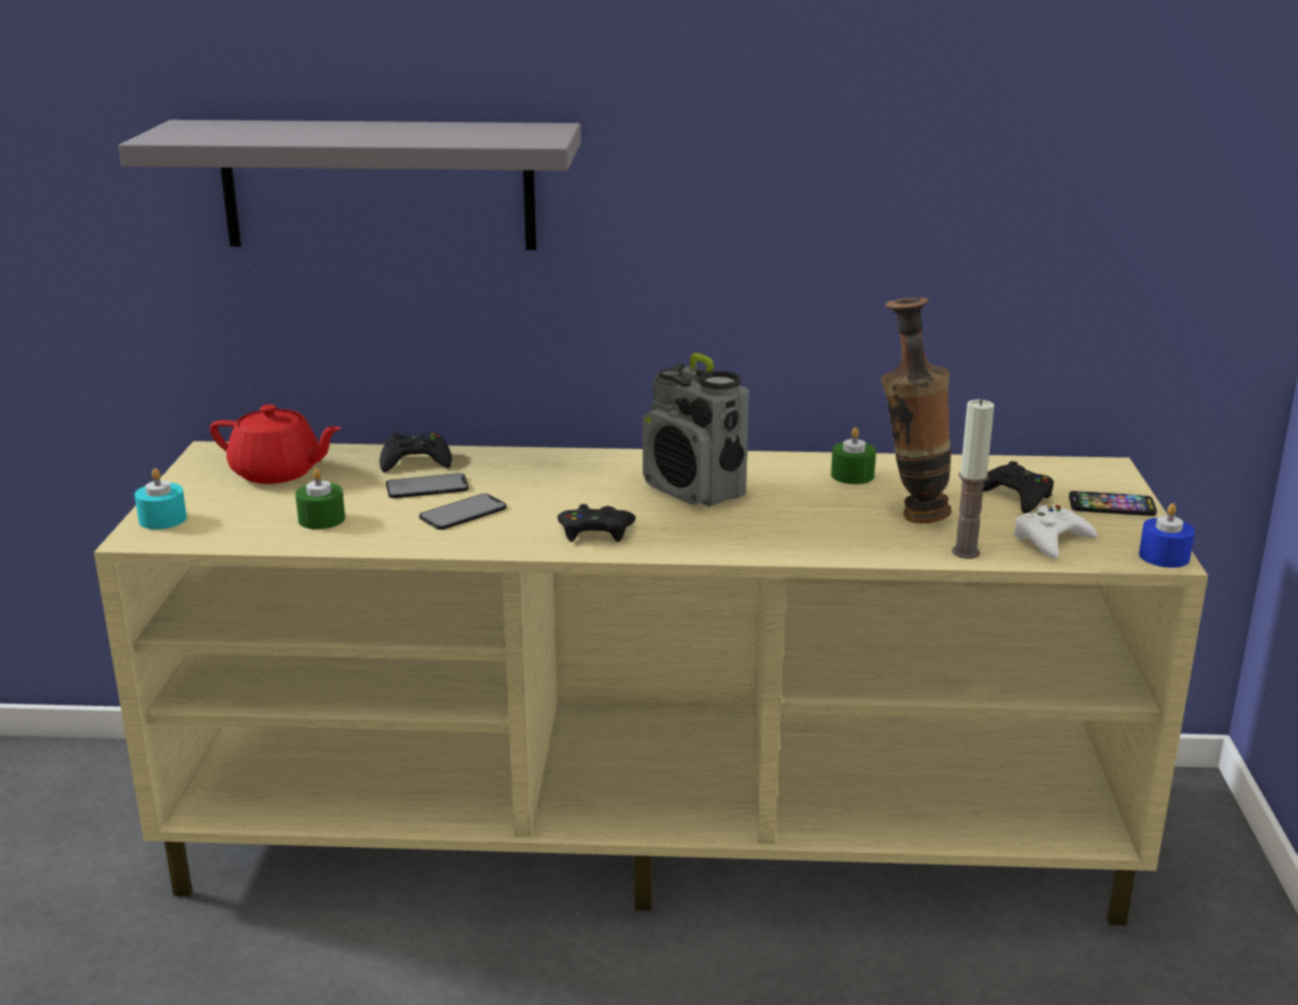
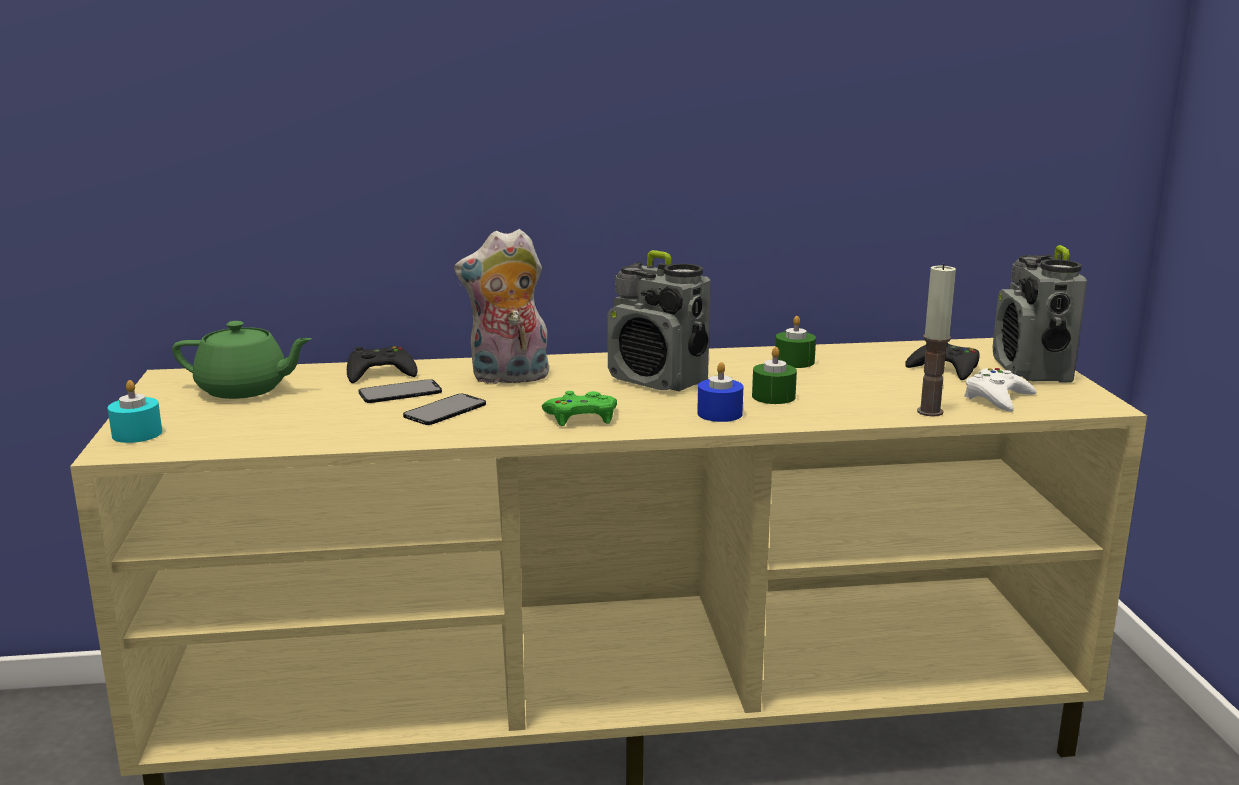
camera: 10 degrees left, 5 degrees down
(277, 473) = (244, 390): red teapot -> green teapot
(321, 519) = (304, 424): green candle -> green candle (773, 396)
(378, 185) = (335, 106): grey shelf -> none
(542, 477) = (508, 378): none -> plush toy
(595, 532) = (581, 417): black game controller -> green game controller
(910, 514) = (863, 387): vase -> none
(1112, 506) = (1031, 370): phone -> radio
(1164, 556) = (1101, 404): blue candle -> blue candle (719, 413)

